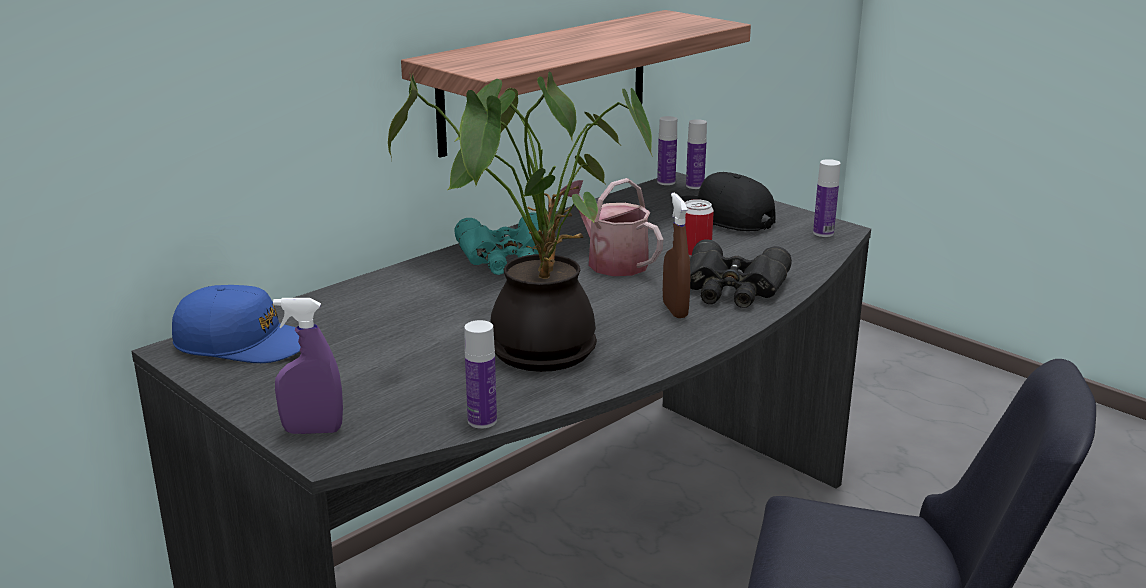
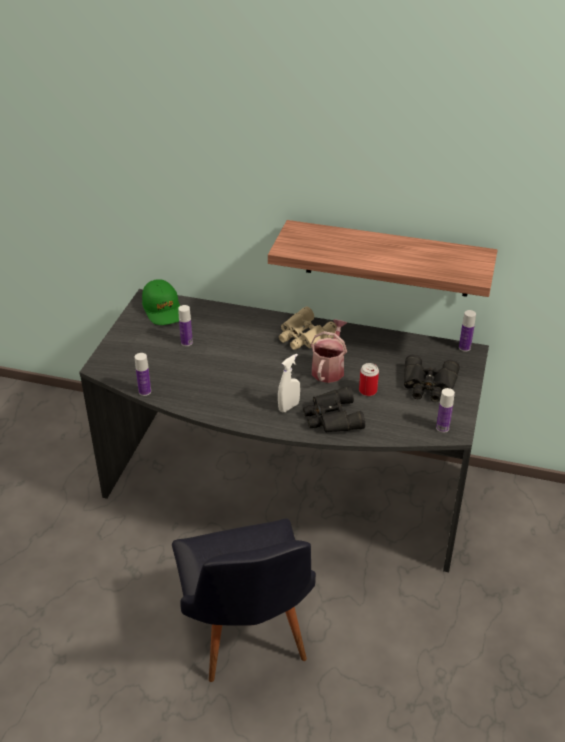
camera: 60 degrees right, 15 degrees up
(244, 343) = (163, 309): blue cap -> green cap
(312, 431) = (110, 356): purple spray bottle -> none
(507, 257) = (304, 336): turquoise binoculars -> beige binoculars
(536, 347) = (217, 381): potted plant -> none
(675, 310) = (289, 407): brown spray bottle -> white spray bottle
(694, 186) = (470, 359): bottle -> bottle (186, 342)
(723, 218) = (428, 385): black cap -> black binoculars

